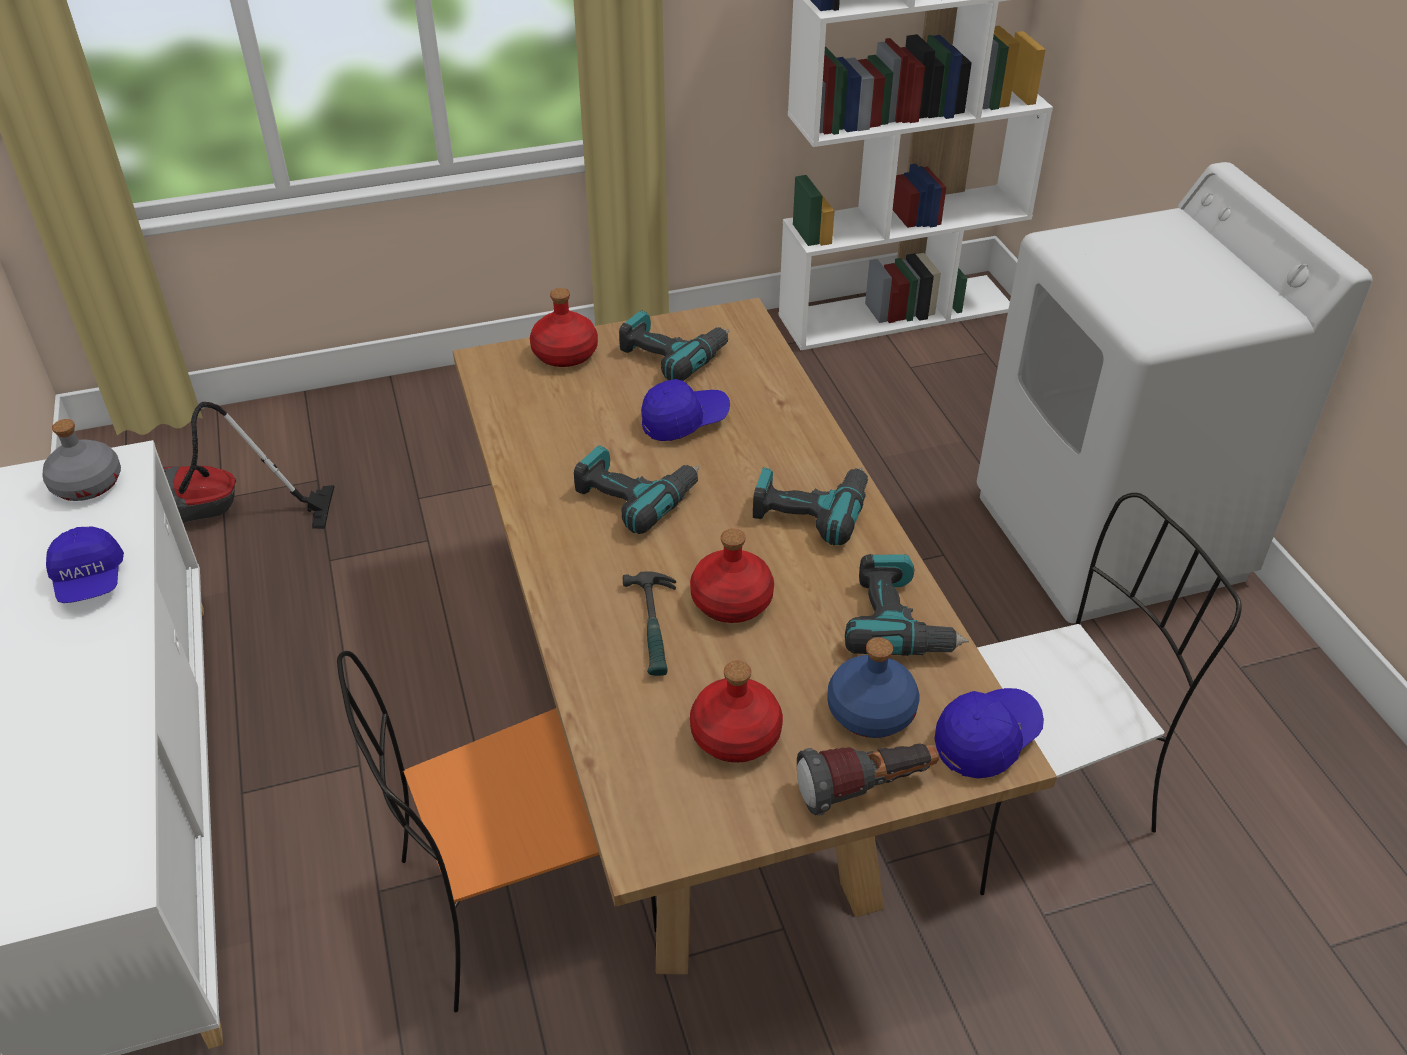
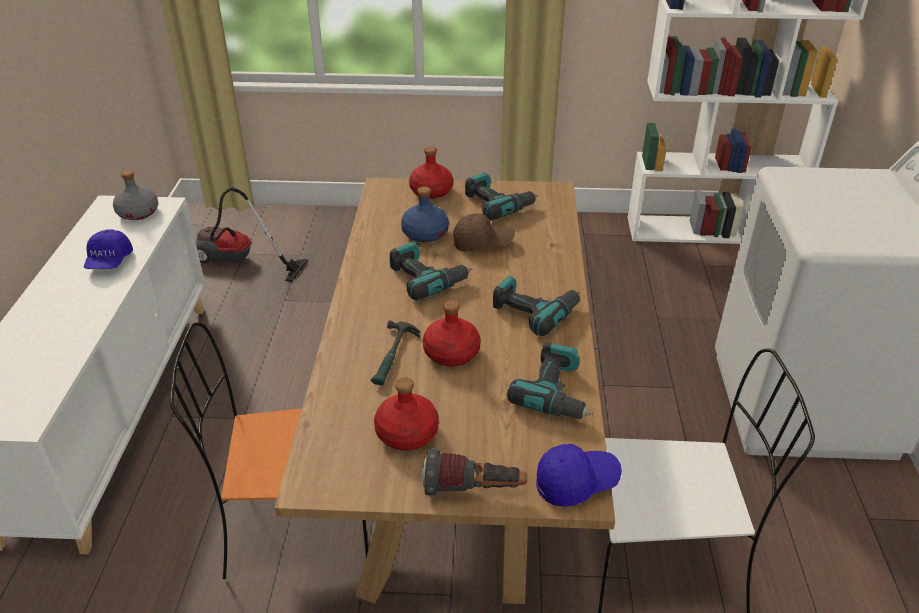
camera: 20 degrees right, 5 degrees down
(684, 421) = (483, 243): blue cap -> brown cap
(869, 711) = (504, 442): blue bottle -> blue bottle (424, 233)

